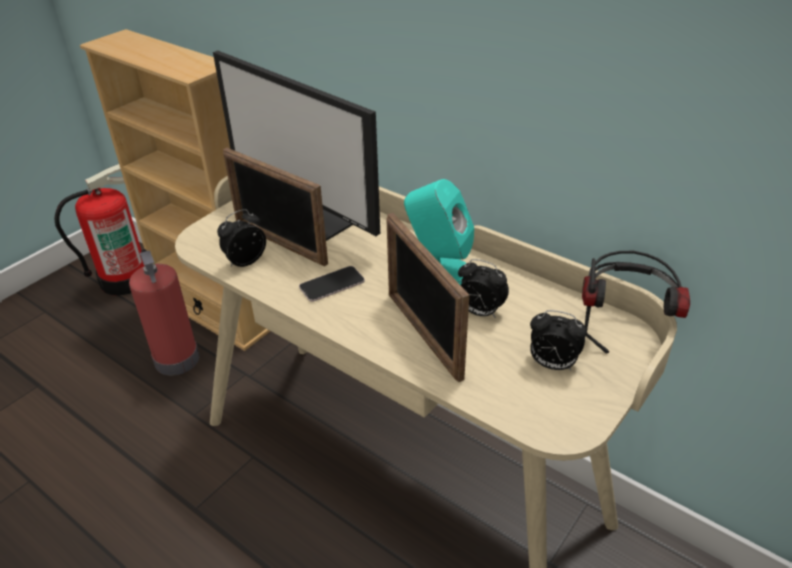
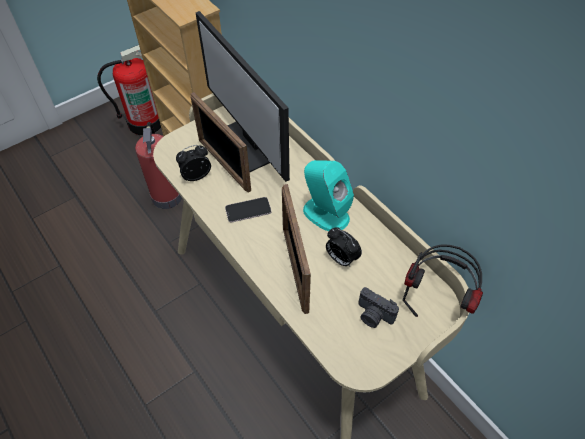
camera: 15 degrees right, 15 degrees up
(552, 364) = (373, 316): alarm clock -> camera

